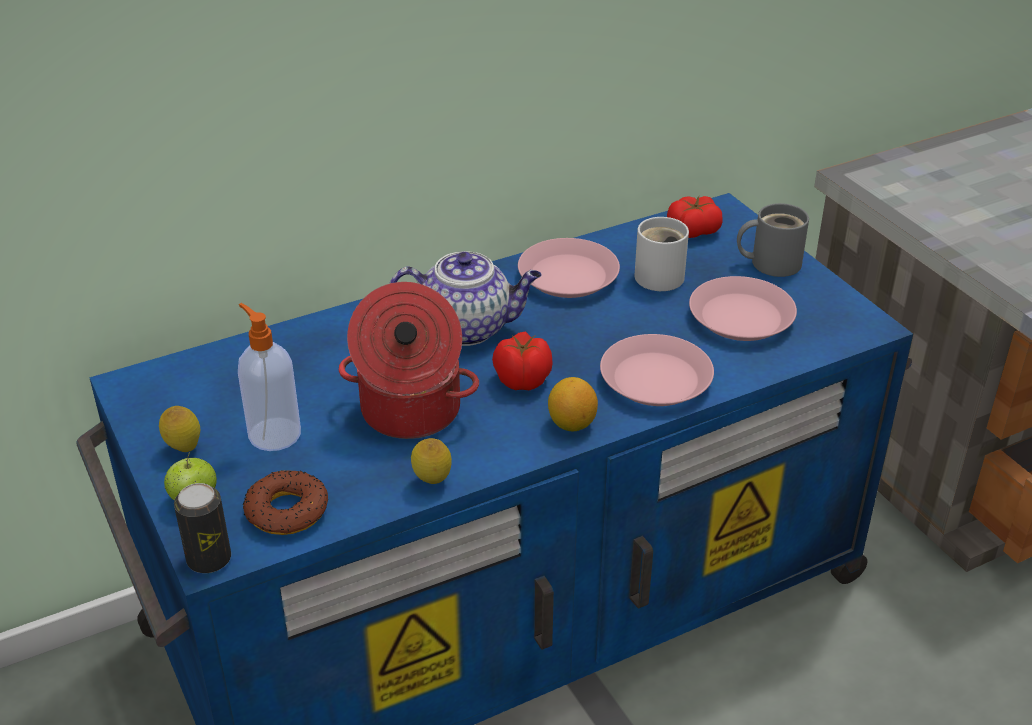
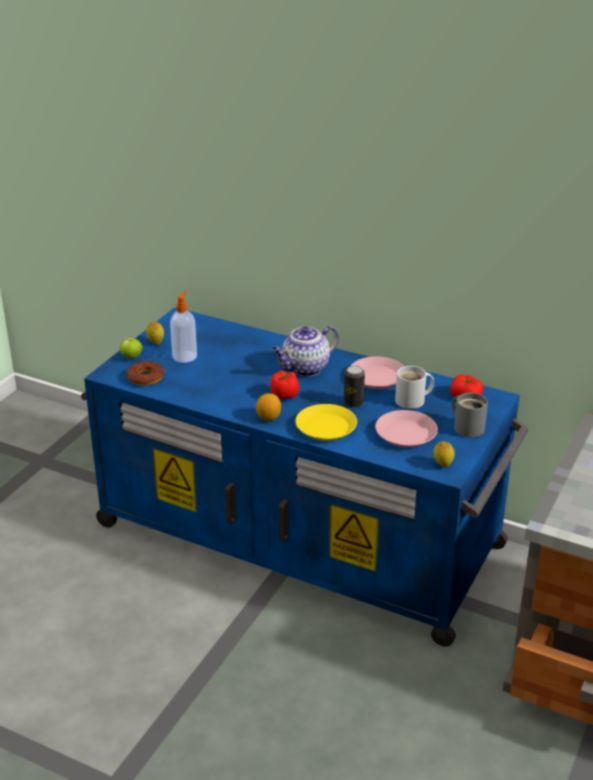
camera: 55 degrees right, 5 degrees down
(209, 559) = (105, 374): can -> can (353, 403)
(409, 412) = (231, 378): cooking pot -> none
(432, 482) = (195, 400): lemon -> lemon (442, 465)
(468, 327) = (305, 369): teapot -> teapot turned 90 degrees clockwise
(655, 379) = (325, 427): pink plate -> yellow plate

